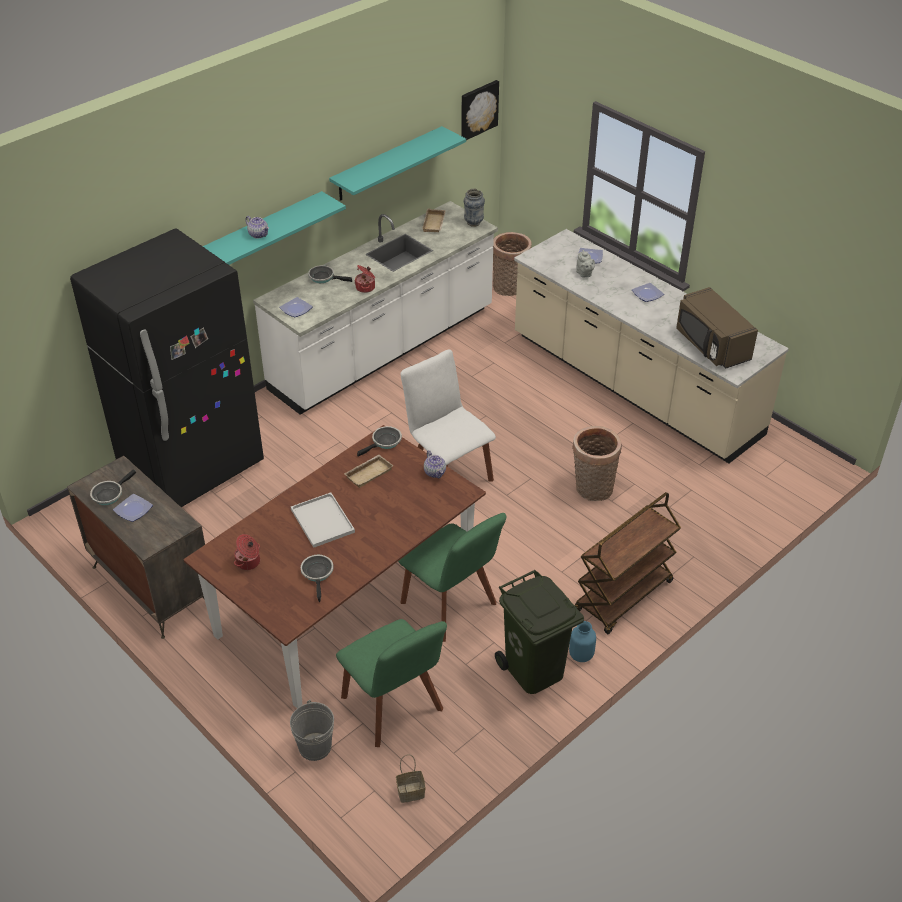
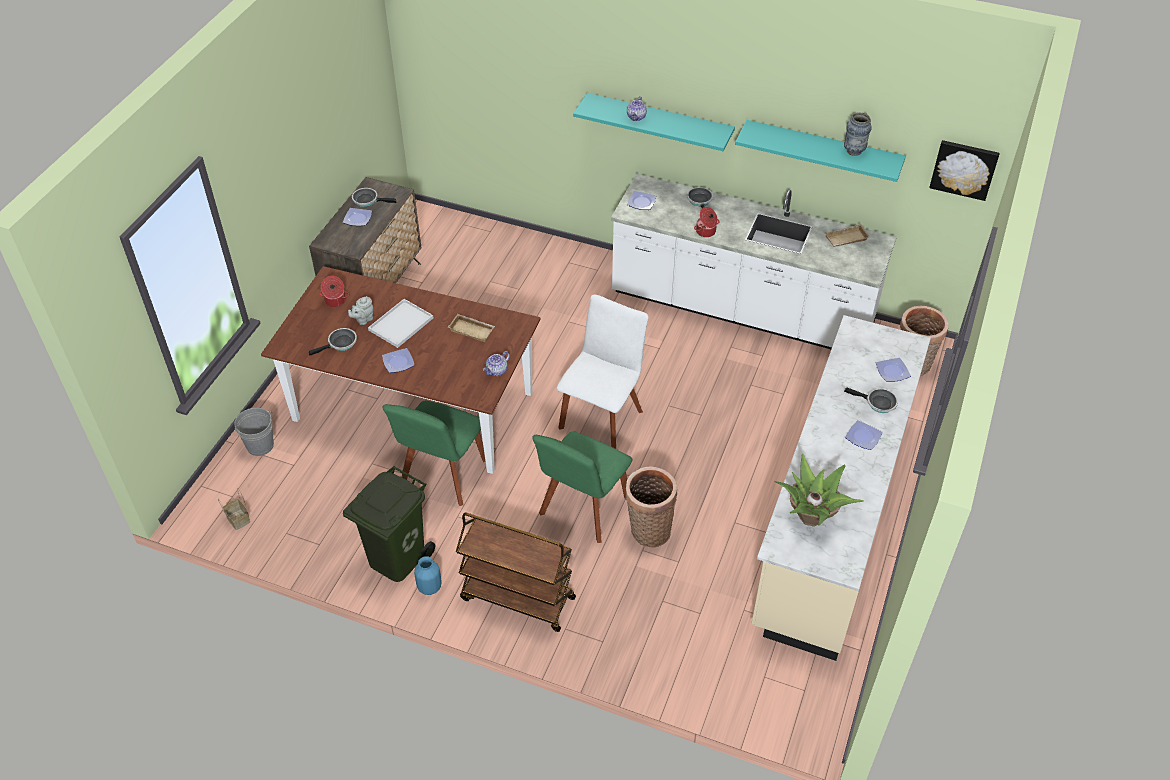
camera: 65 degrees right, 5 degrees up
(192, 467) = (512, 256): black fridge -> none
(377, 536) = (399, 362): none -> plate
(385, 442) = (517, 326): frying pan -> frying pan (878, 403)
(394, 707) = (317, 478): green chair -> green chair (582, 509)
(473, 223) = (872, 265): vase -> vase (854, 151)
(584, 274) = (858, 376): grey teapot -> grey teapot (363, 319)
(711, 345) = (811, 515): brown microwave -> potted plant

